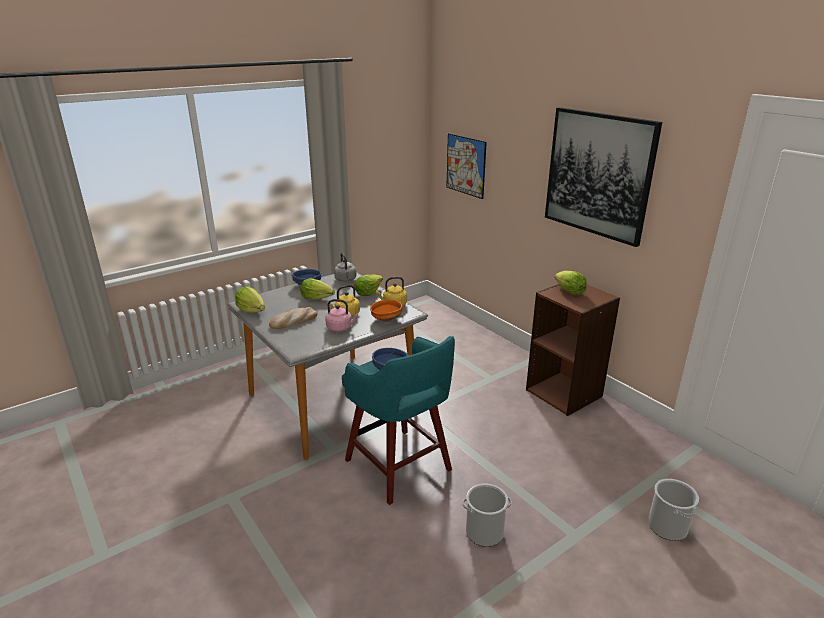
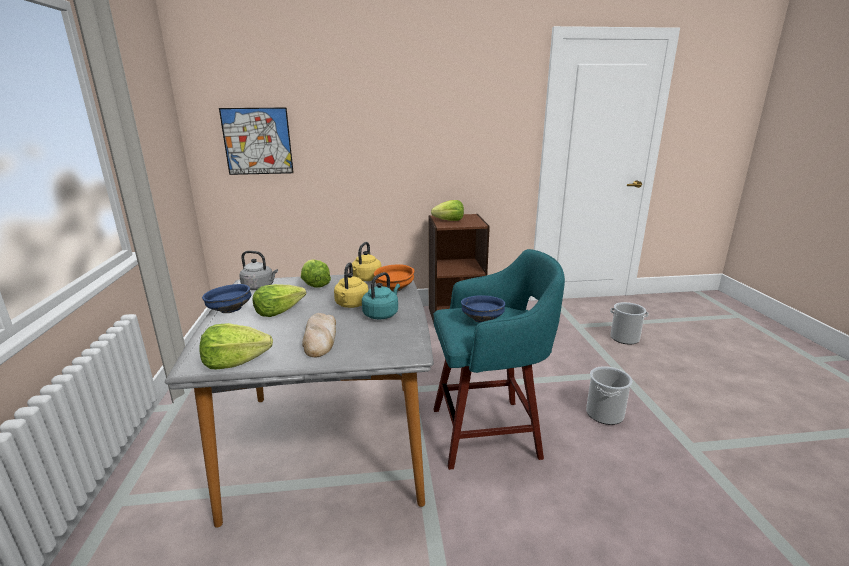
camera: 60 degrees left, 5 degrees down
(340, 328) = (382, 314): pink kettle -> turquoise kettle
(598, 174) = (435, 113): picture -> none

